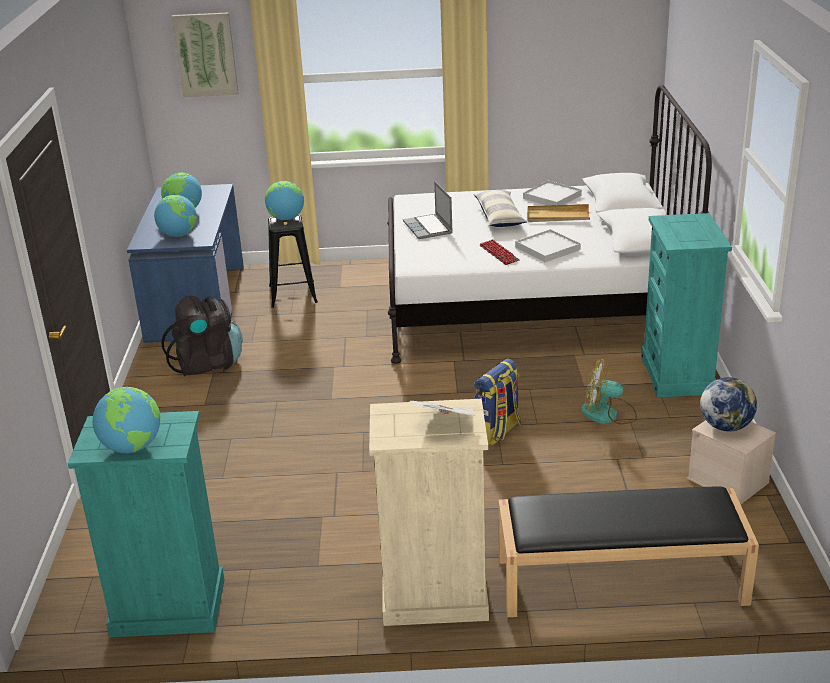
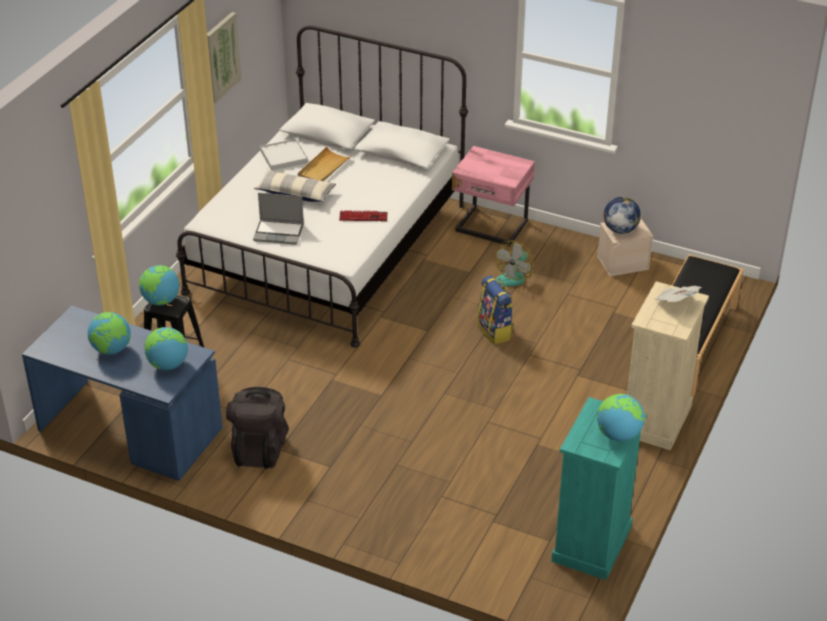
camera: 65 degrees left, 10 degrees up
(206, 54) = (34, 194): picture -> picture (221, 57)
(547, 248) = (377, 193): white tray -> none
(678, 375) = (491, 228): turquoise dresser -> pink nightstand

